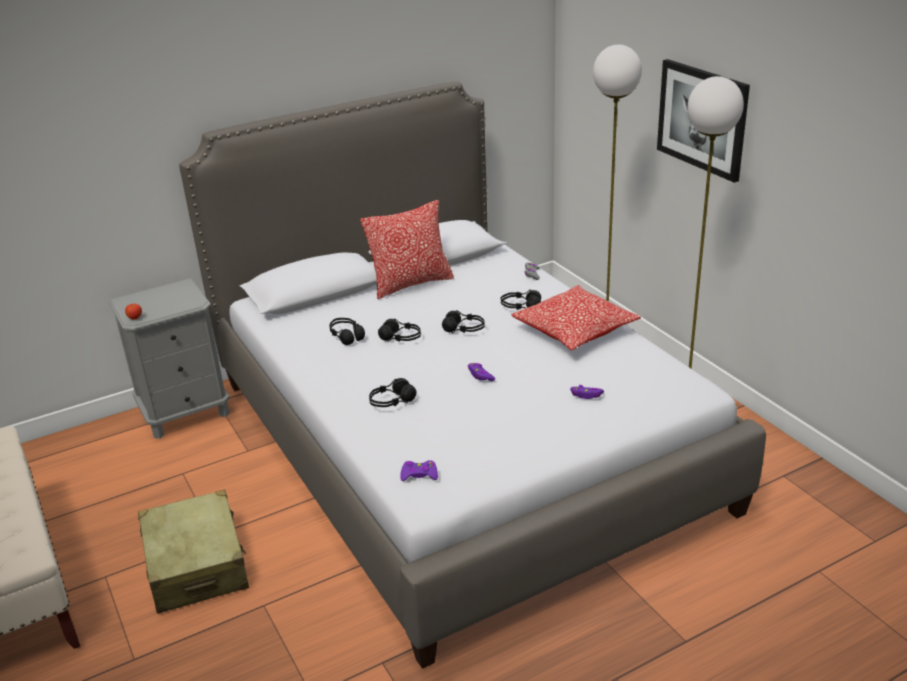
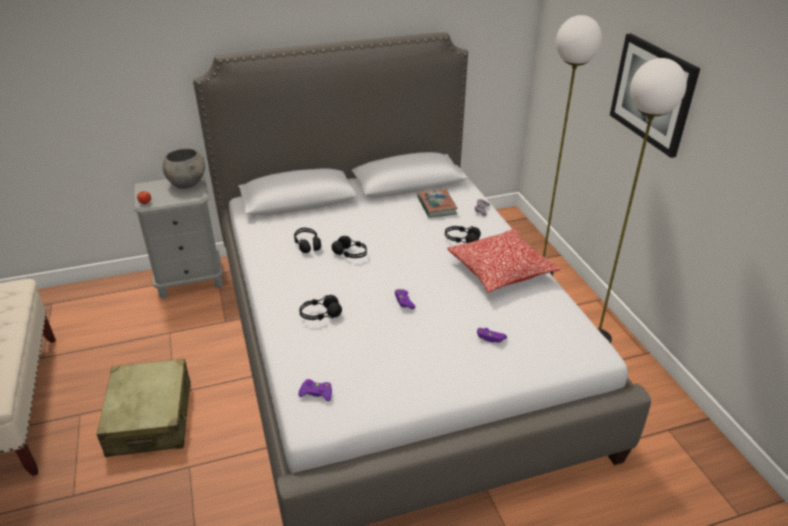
camera: 10 degrees right, 5 degrees up
(177, 291) = (187, 183): none -> grey bowl
(411, 284) = (377, 203): pillow -> none
(464, 329) = (406, 254): black headphones -> none
(480, 277) = (436, 206): none -> book

